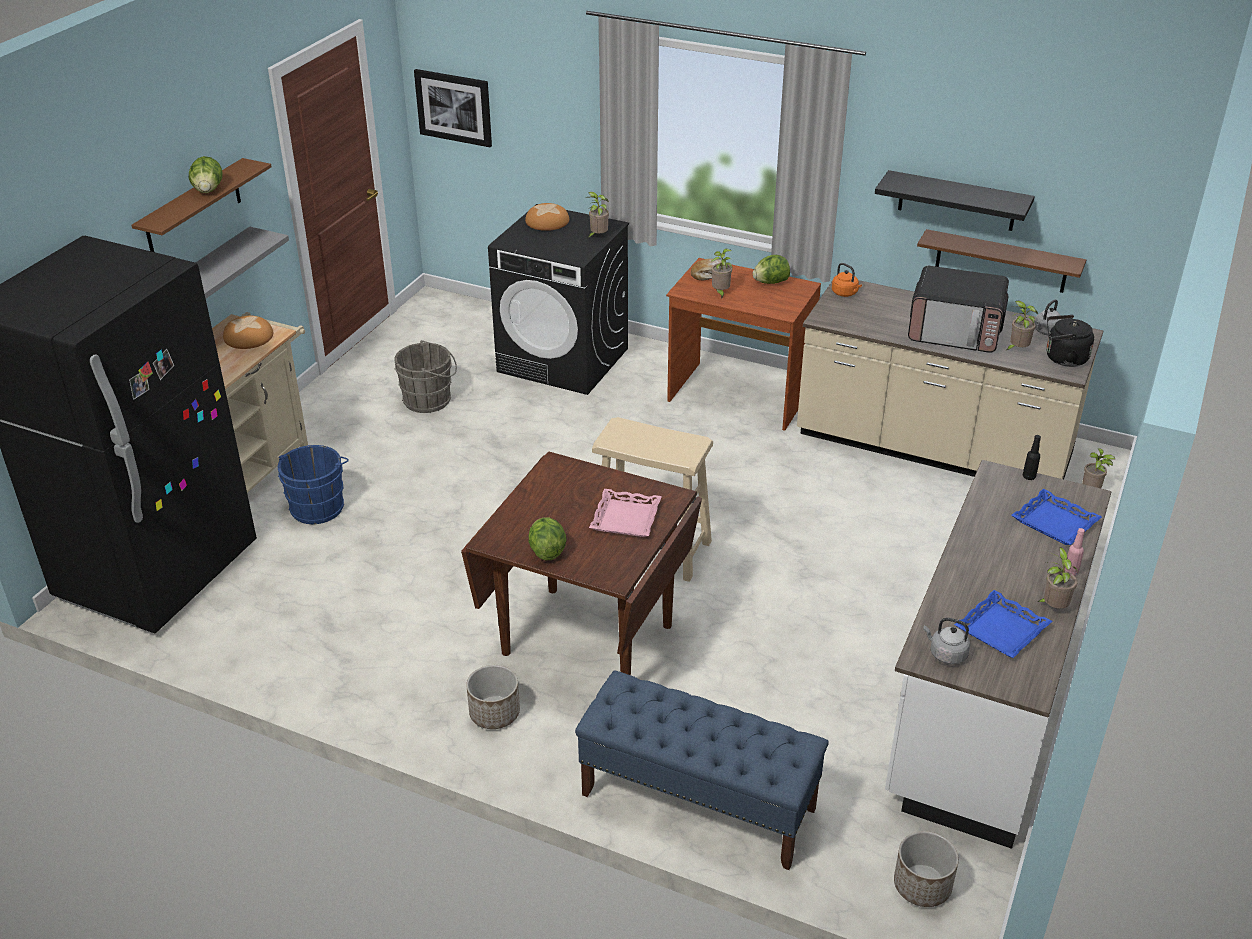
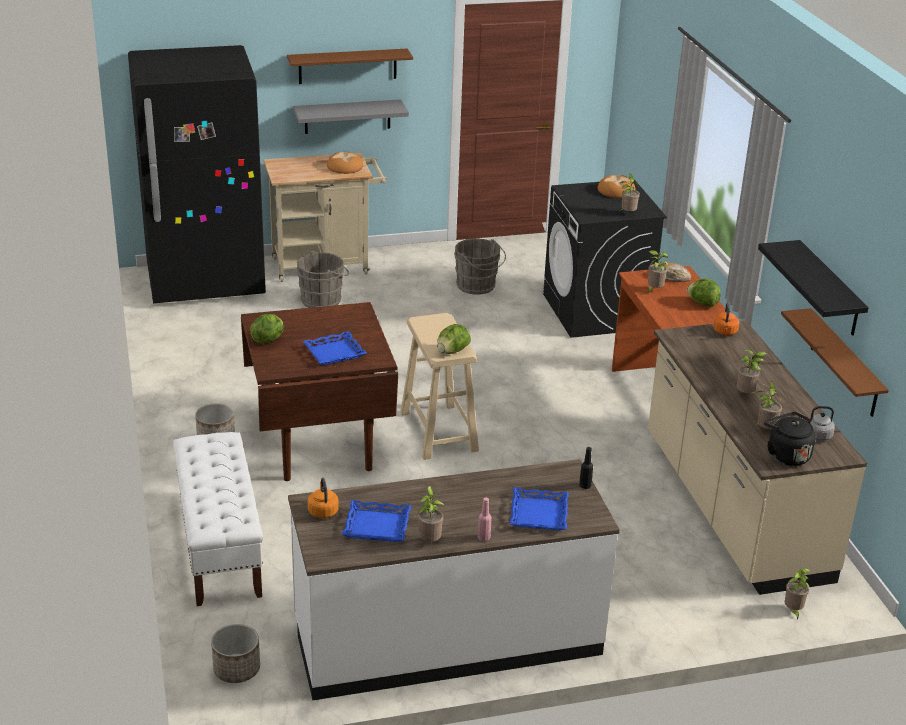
camera: 50 degrees right, 5 degrees down
(208, 190) = (354, 55): lettuce -> lettuce (452, 351)
(318, 506) = (323, 300): blue bucket -> grey bucket
(454, 107) = (629, 84): picture -> none
(625, 518) = (334, 352): pink tray -> blue tray
(697, 802) = (219, 546): blue bench -> white bench
(946, 654) = (323, 511): grey kettle -> orange kettle
(955, 332) = (746, 395): microwave -> potted plant

